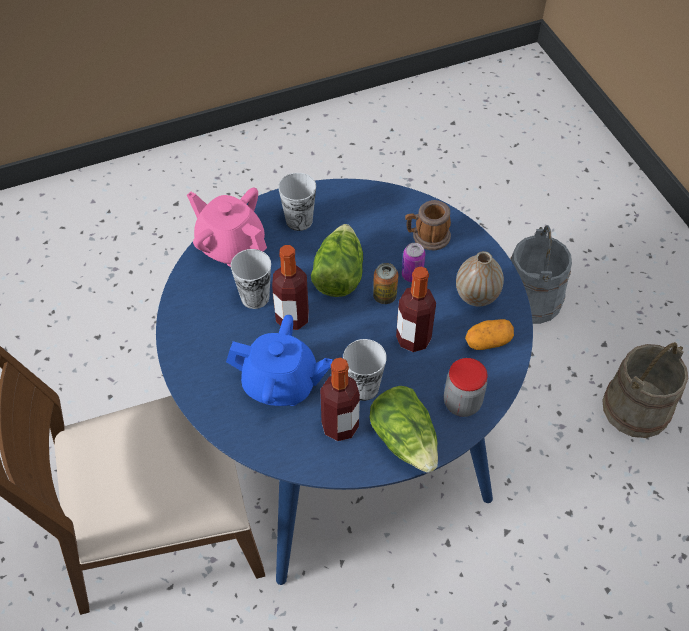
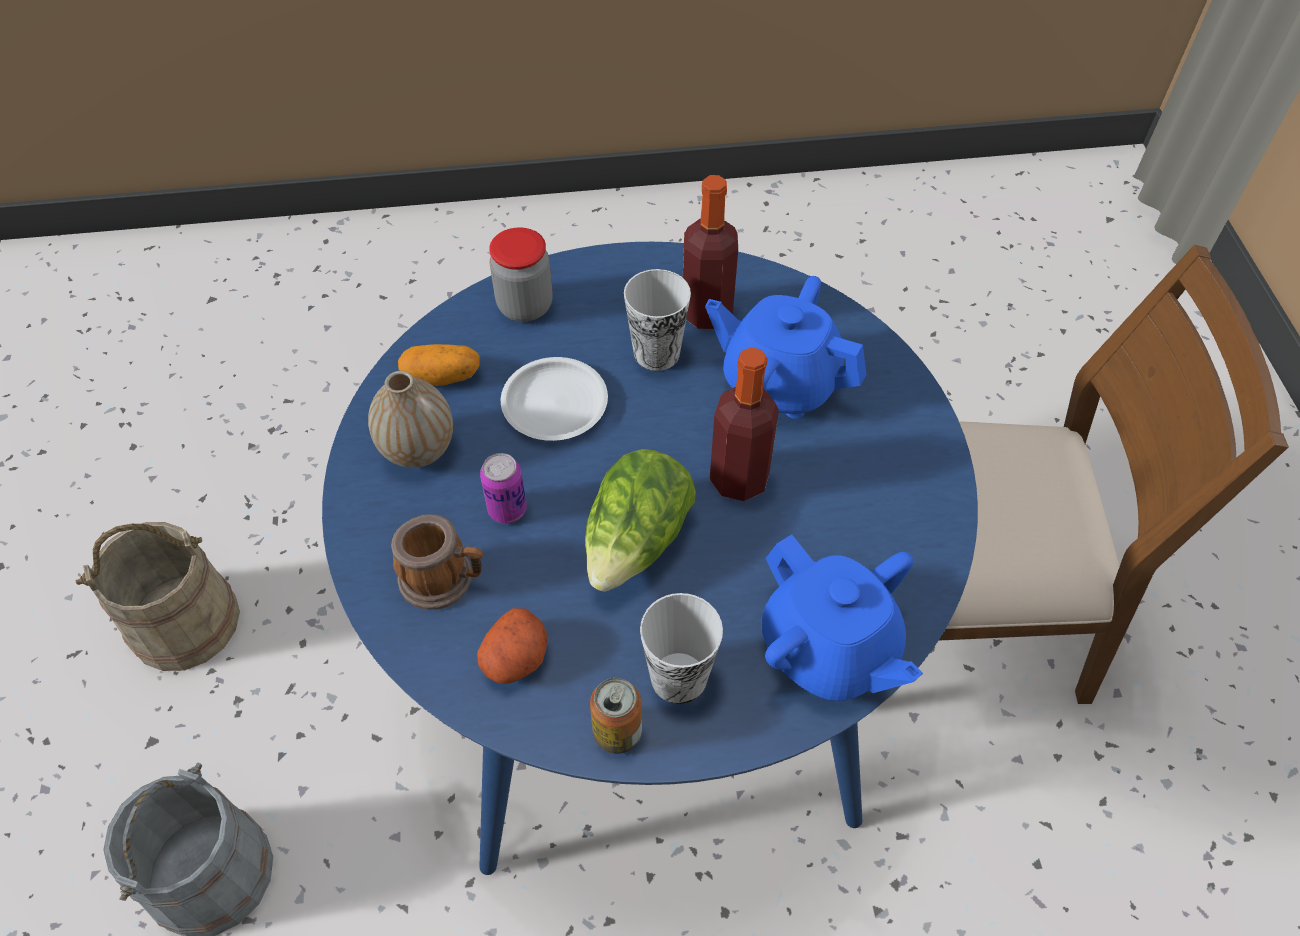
camera: 165 degrees left, 0 degrees up
(231, 245) = (828, 650): pink teapot -> blue teapot
(255, 297) = (797, 531): cup -> none
(376, 212) = (515, 659): none -> potato
(384, 296) = (570, 482): can -> can (617, 732)
(405, 439) = (623, 280): lettuce -> none
(413, 339) = (554, 404): bottle -> white plate

